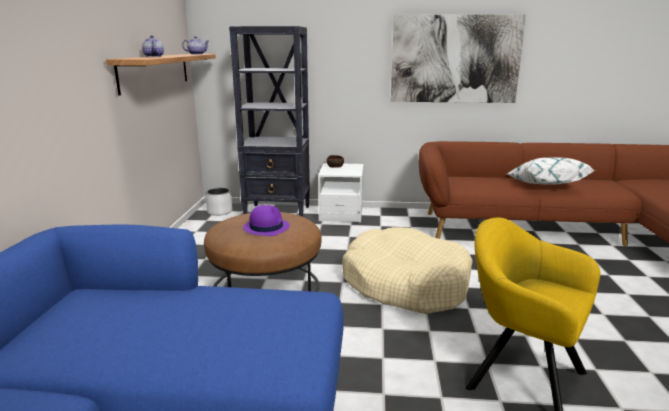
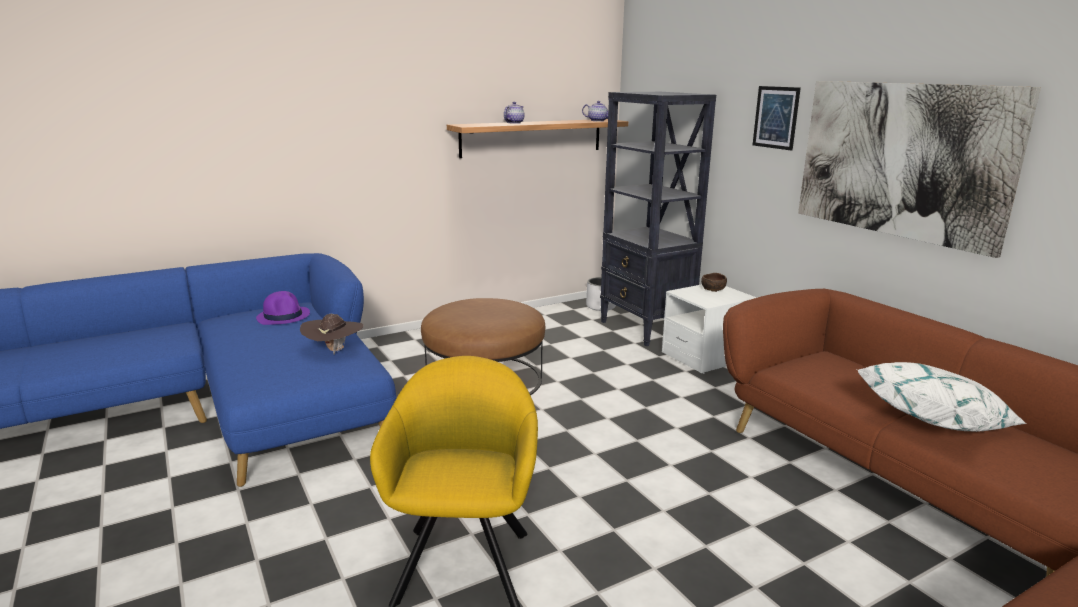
camera: 55 degrees right, 0 degrees up
(259, 300) = (334, 350): none -> brown hat
(266, 227) = (479, 314): purple hat -> purple hat (283, 316)
(361, 41) = (776, 117): none -> picture
(405, 284) = (584, 443): beige dog bed -> none

